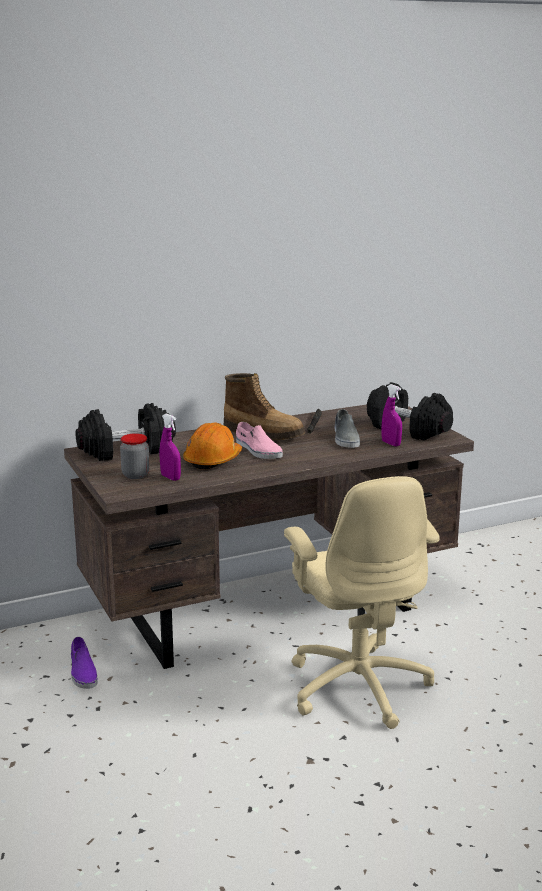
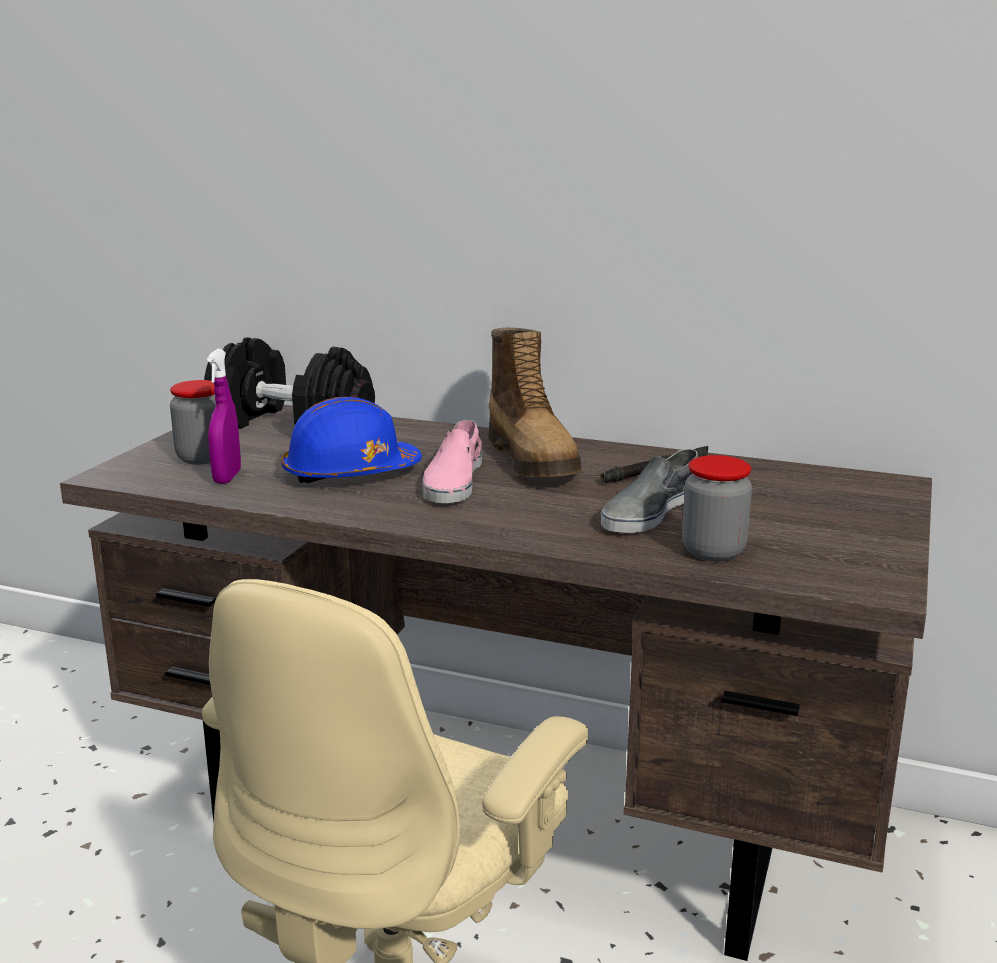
camera: 45 degrees right, 0 degrees up
(82, 672) = (132, 766): purple shoe -> none
(213, 460) = (350, 473): orange hard hat -> blue hard hat
(391, 444) = (713, 551): purple spray bottle -> jar
(407, 429) = (818, 536): black dumbbell -> none

